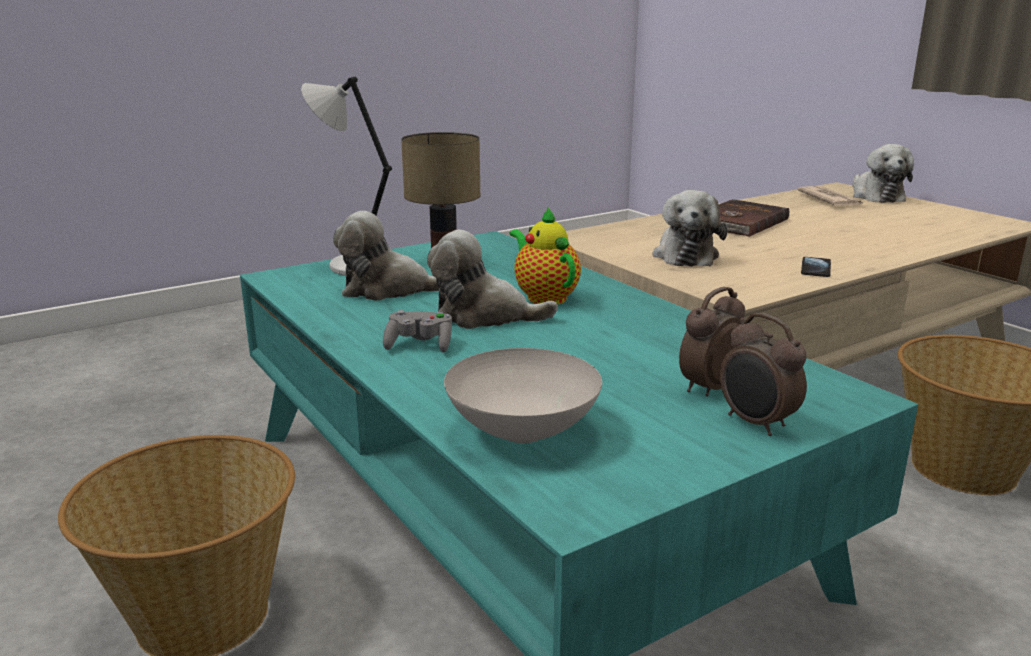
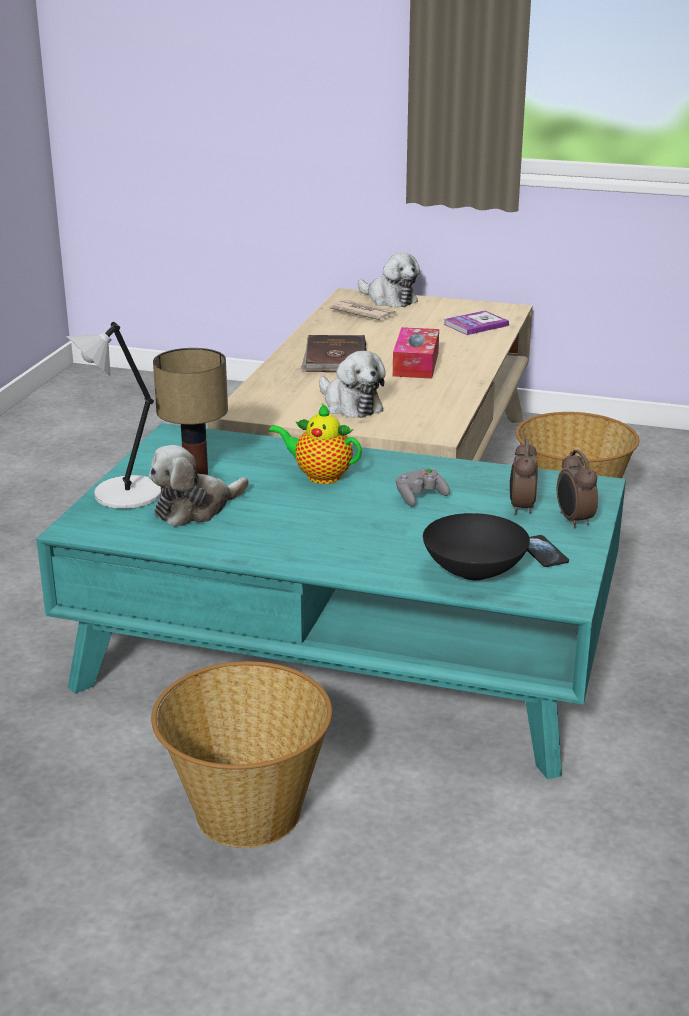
camera: 40 degrees left, 5 degrees up
(419, 345) = (312, 544): grey game controller -> grey game controller (420, 497)
(483, 316) = (309, 506): plush toy -> none
(520, 432) = (473, 573): white bowl -> black bowl
(756, 424) = (573, 520): alarm clock -> alarm clock turned 60 degrees clockwise
(815, 268) = (450, 392): phone -> phone (543, 552)
(817, 241) = (416, 364): none -> tissue box
(945, 227) = (475, 325): none -> book

